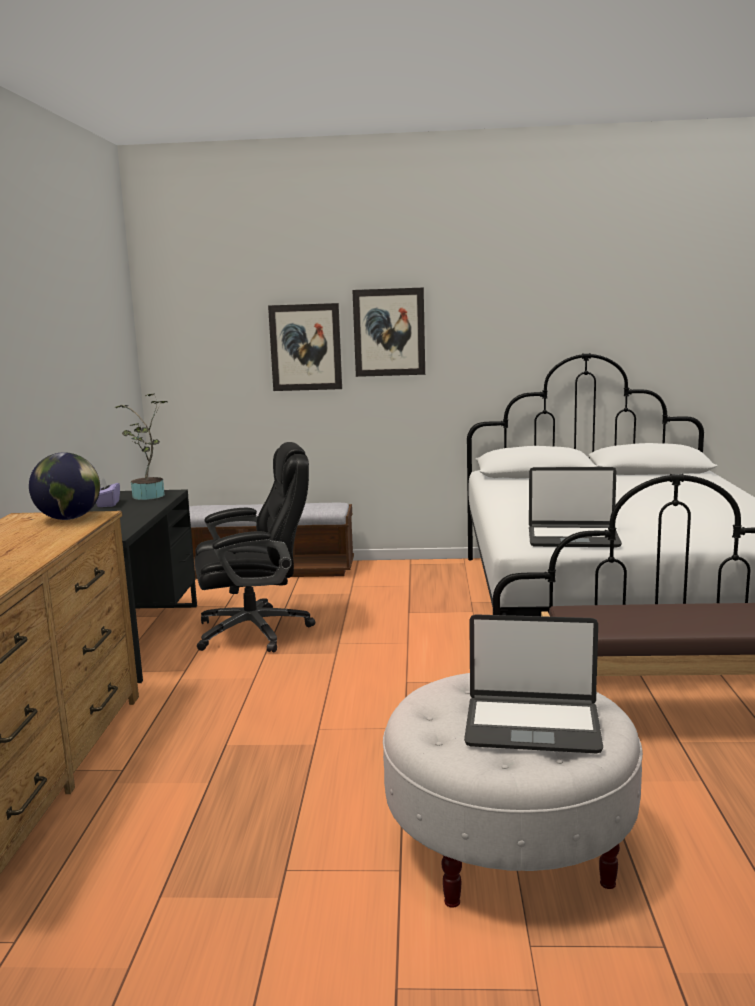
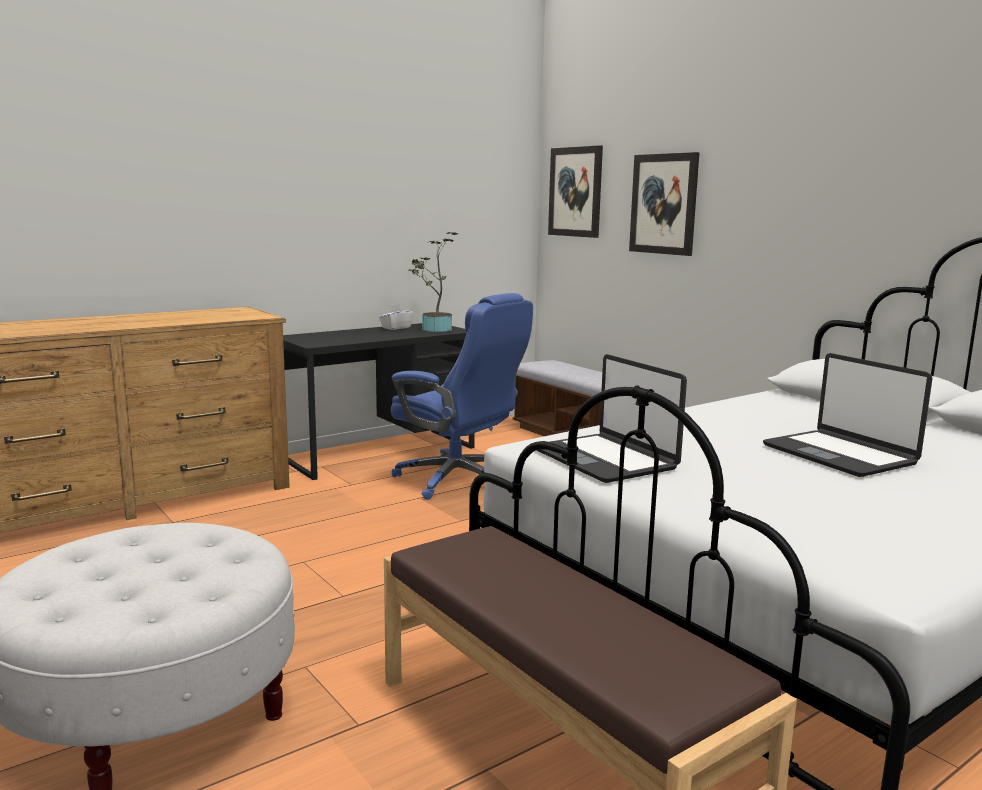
camera: 50 degrees right, 0 degrees up
(69, 519) = (244, 314): globe -> none
(108, 504) = (396, 328): purple tissue box -> white tissue box
(256, 631) = (458, 480): black office chair -> blue office chair
(389, 332) = (746, 190): picture -> picture (575, 192)
(532, 725) = (123, 584): laptop -> laptop (839, 455)

